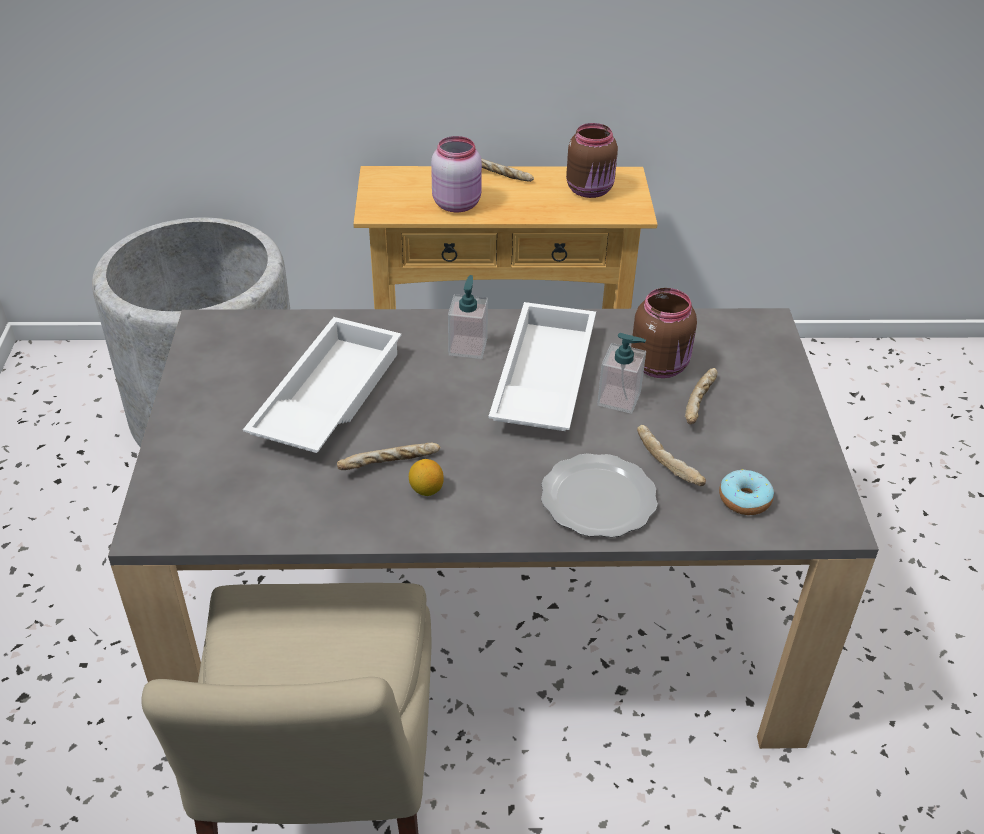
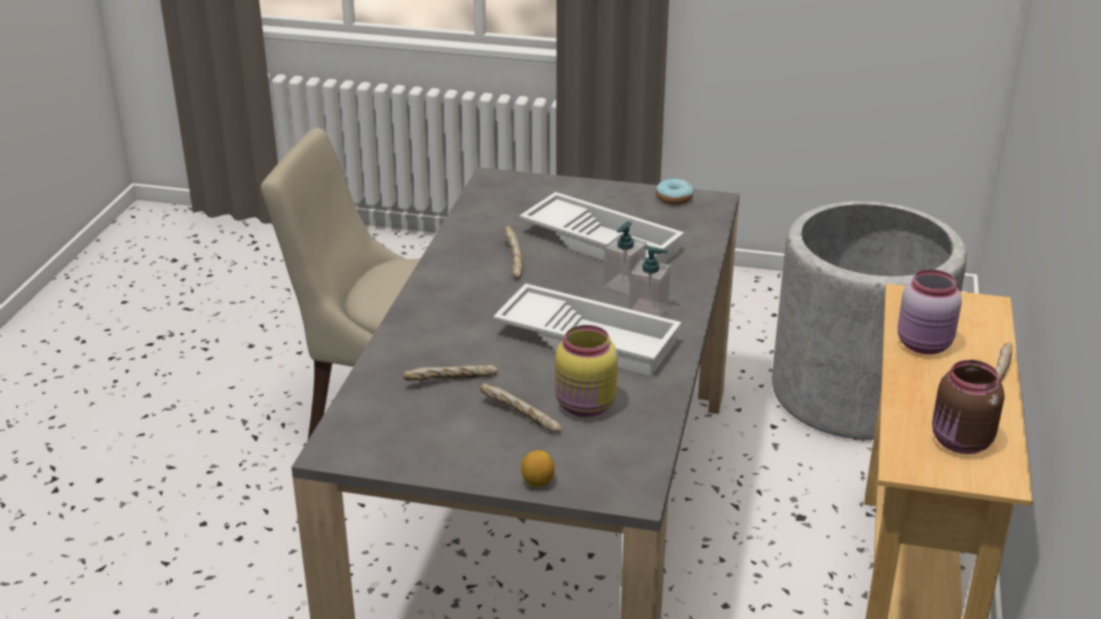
camera: 105 degrees right, 10 degrees down
(426, 490) = (477, 271): lemon -> lemon (537, 482)
(598, 500) = (426, 340): plate -> none
(619, 399) = (545, 373): soap dispenser -> soap dispenser (624, 285)
(660, 365) = (586, 406): brown jar -> yellow jar
(744, 499) = (387, 410): donut -> donut (674, 198)

